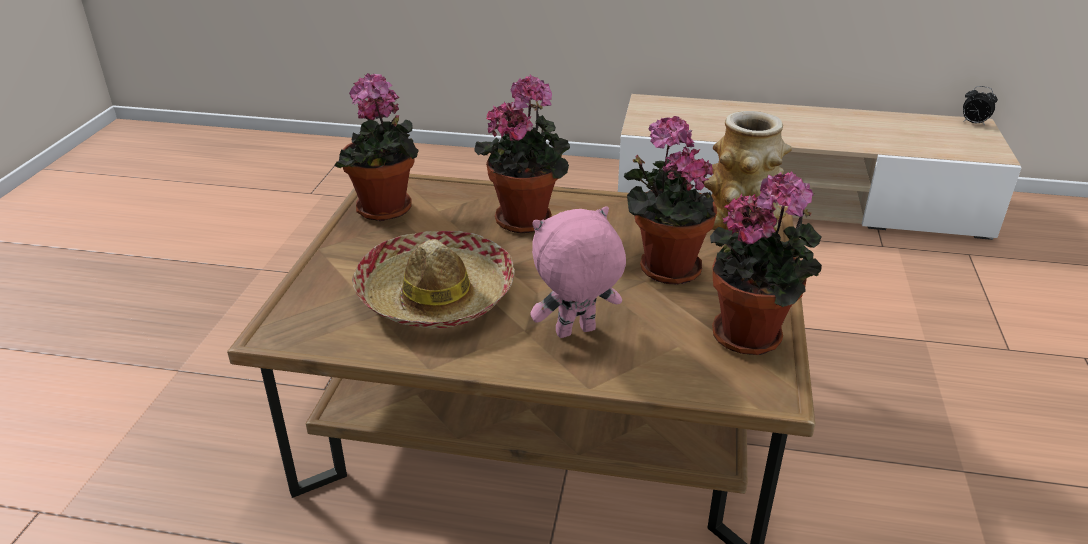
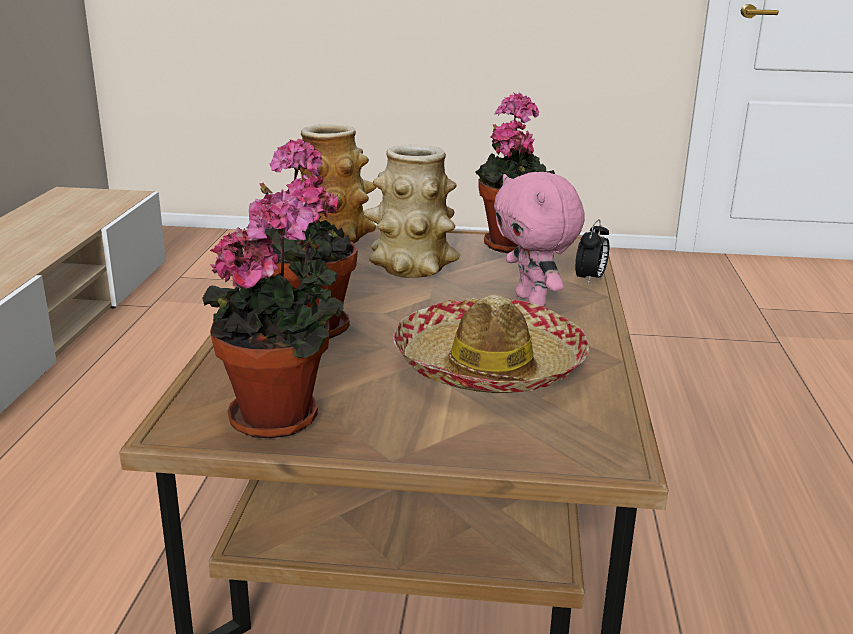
camera: 95 degrees left, 10 degrees down
(664, 267) = (411, 267): potted plant -> vase
(973, 123) = (61, 192): alarm clock -> alarm clock (590, 279)

